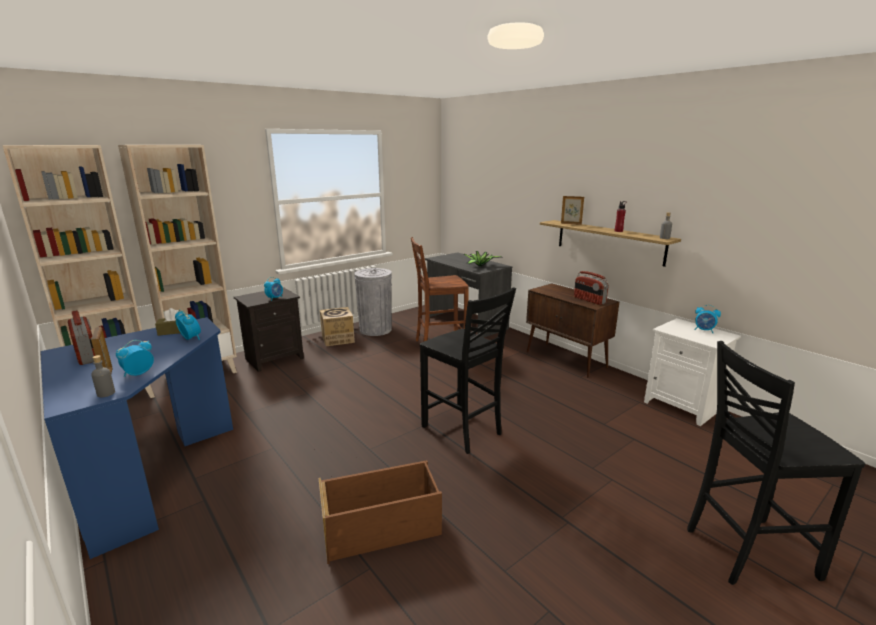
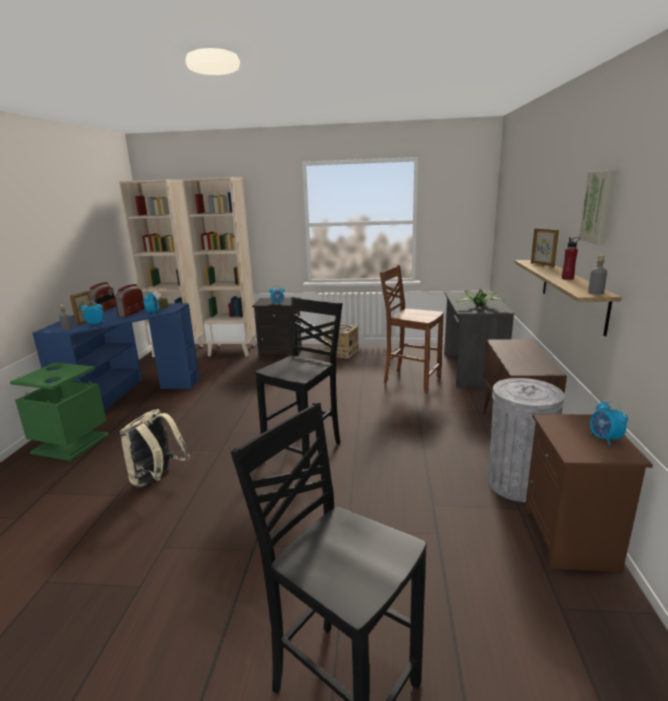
camera: 45 degrees right, 0 degrees up
(180, 564) = (71, 443): none -> green trash can
(375, 329) = (381, 353): grey trash can -> grey trash can (517, 484)
(382, 528) = (157, 479): brown storage box -> beige backpack
(463, 431) = (305, 450): black chair -> black chair turned 150 degrees counterclockwise
(589, 300) = (528, 365): radio -> radio (131, 313)
(638, 179) = (599, 207): none -> picture
(683, 406) = (571, 540): white nightstand -> brown nightstand

